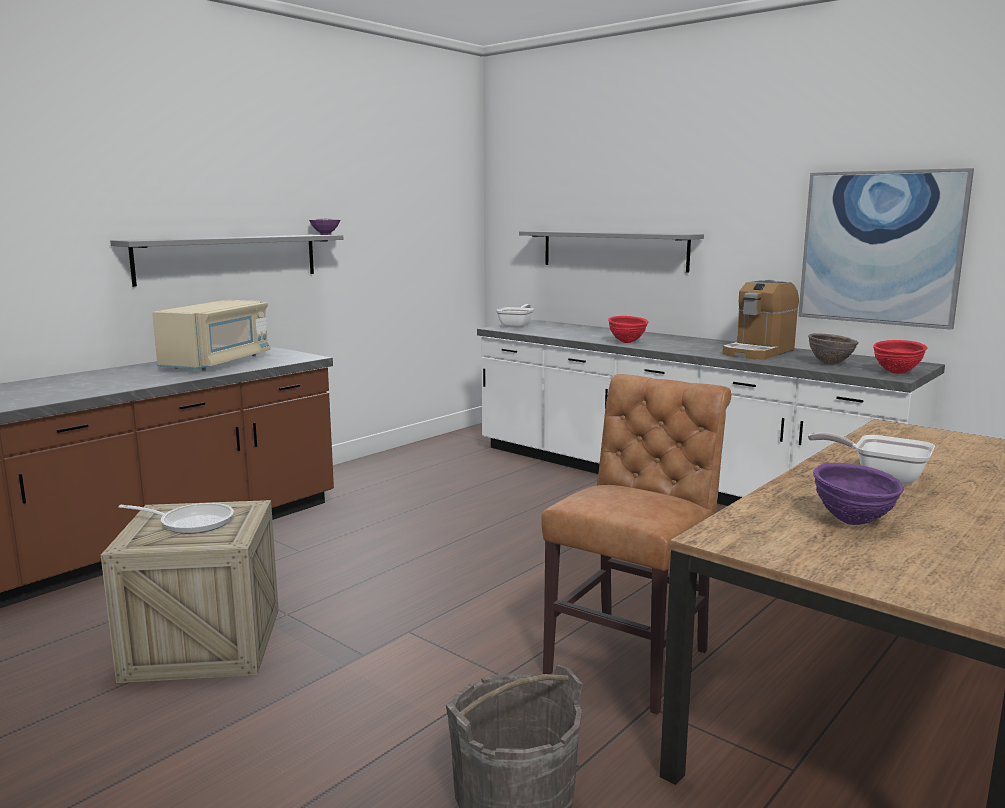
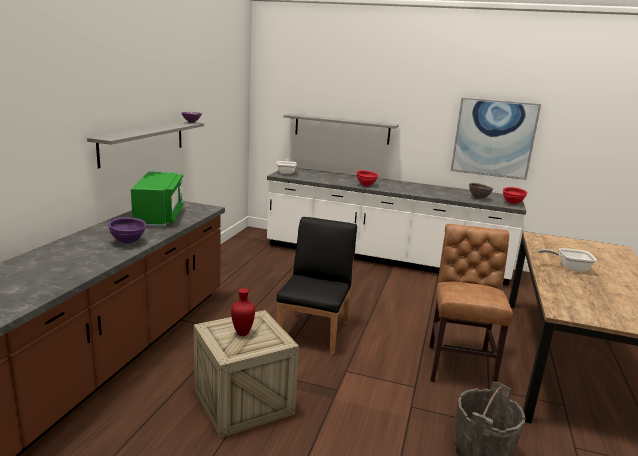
camera: 25 degrees left, 5 degrees up
(191, 522) = (242, 333): frying pan -> red vase
(218, 362) = (159, 216): beige microwave -> green microwave
(422, 569) = (314, 332): none -> black chair
(758, 352) = (437, 191): coffee machine -> none
(853, 522) = (592, 296): purple bowl -> purple bowl (128, 242)

